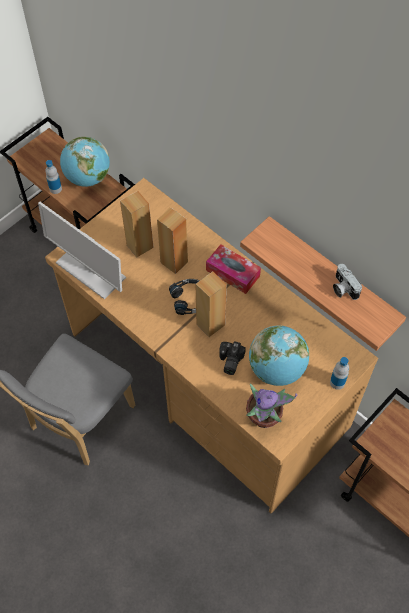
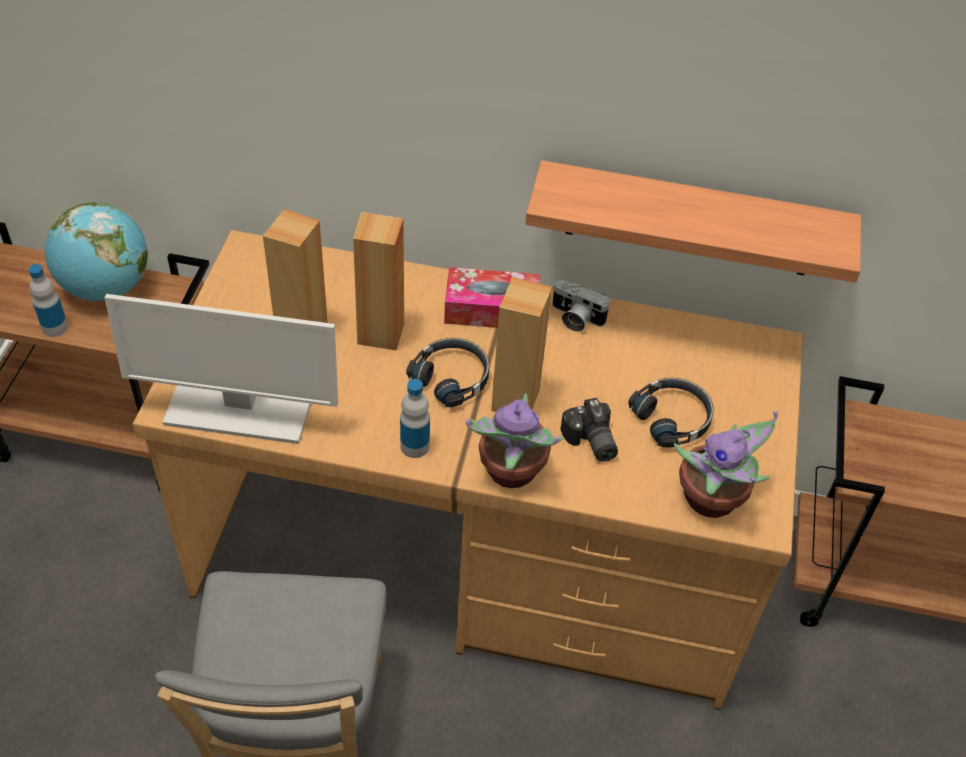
camera: 35 degrees left, 10 degrees down
(184, 357) = (511, 472): none -> potted plant
(277, 369) = (672, 418): globe -> black headphones
(337, 382) = (776, 394): bottle -> bottle (415, 446)
(343, 288) = (739, 213): camera -> camera (575, 318)

